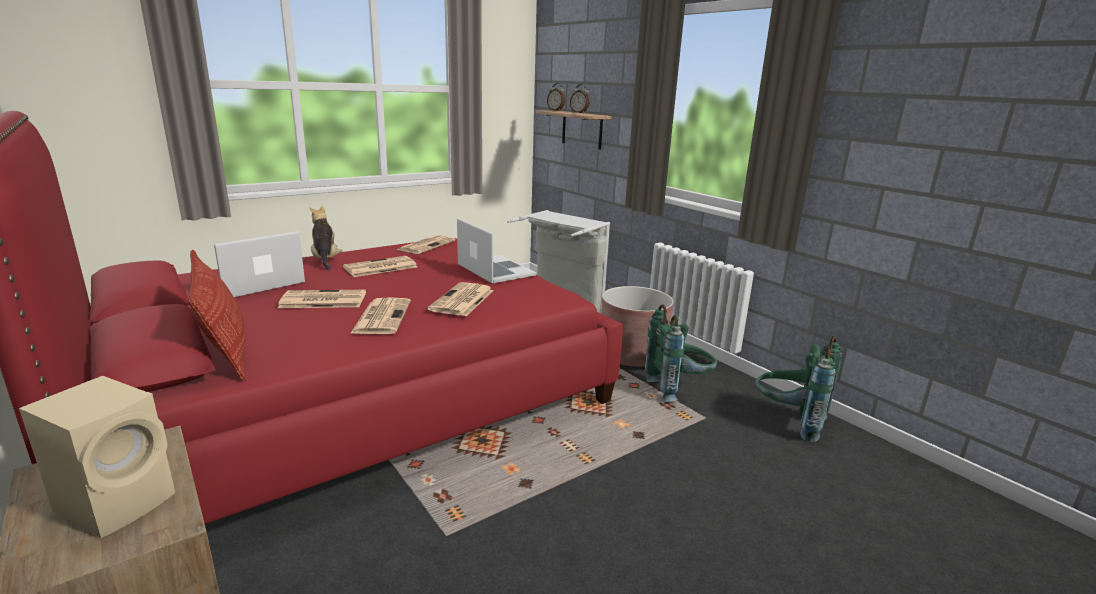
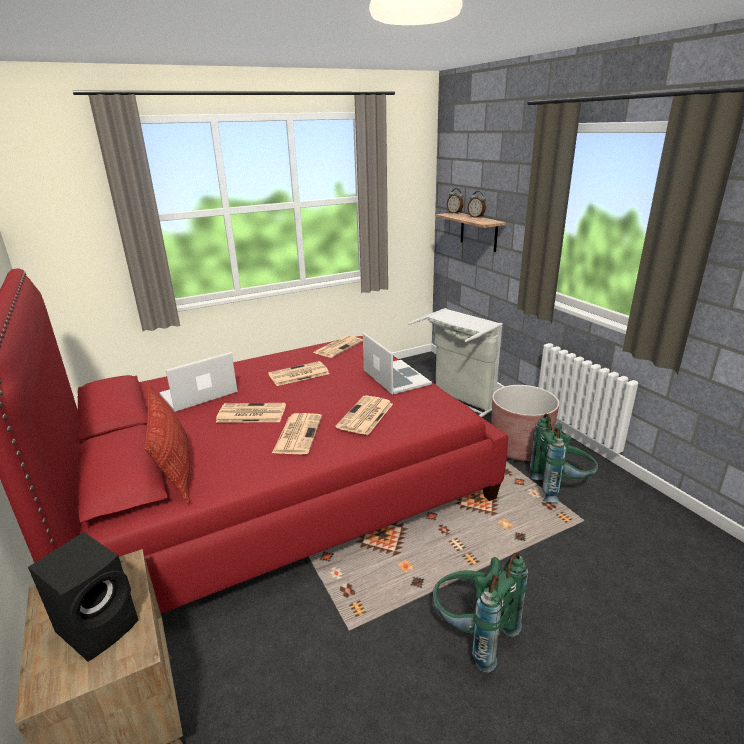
camera: 10 degrees right, 5 degrees up
(120, 501) = (100, 625): beige speaker -> black speaker
(325, 260) = (254, 365): plush toy -> none
(788, 422) = (665, 529): green backpack -> green backpack (472, 634)

